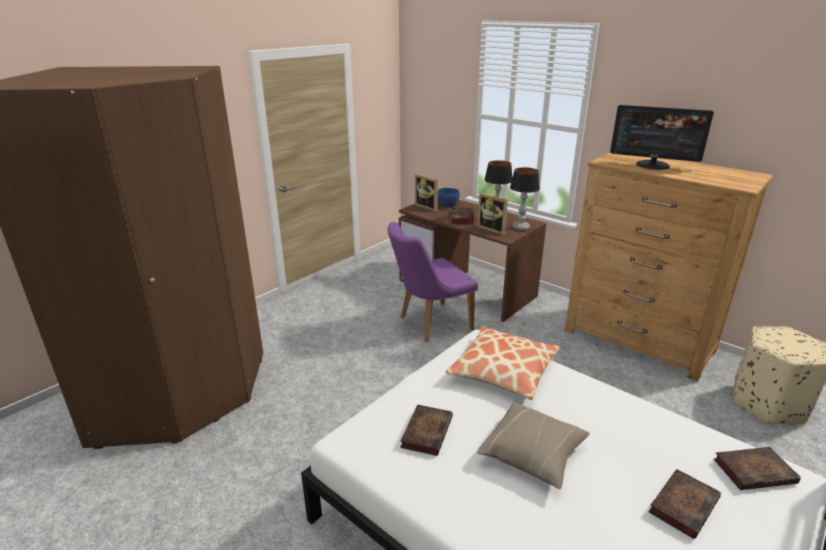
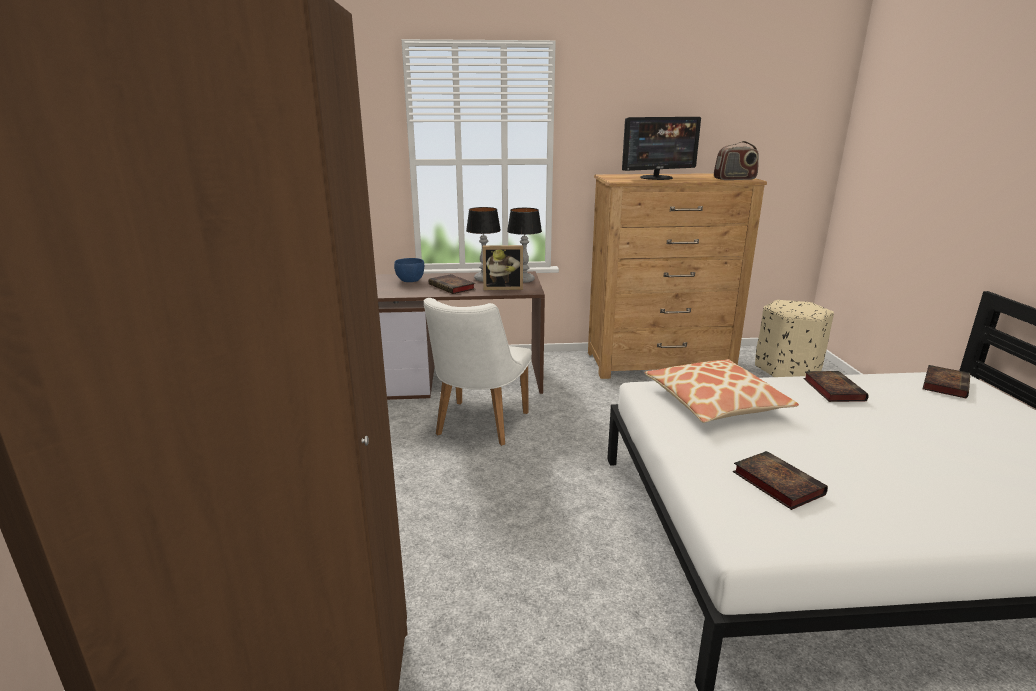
camera: 45 degrees left, 5 degrees down
(428, 207) = (390, 287): picture frame -> none
(429, 324) = (477, 427): purple chair -> white chair
(532, 454) = (860, 449): beige pillow -> none
(683, 504) = (970, 424): book -> book (832, 389)
(728, 183) = (735, 179): none -> radio

